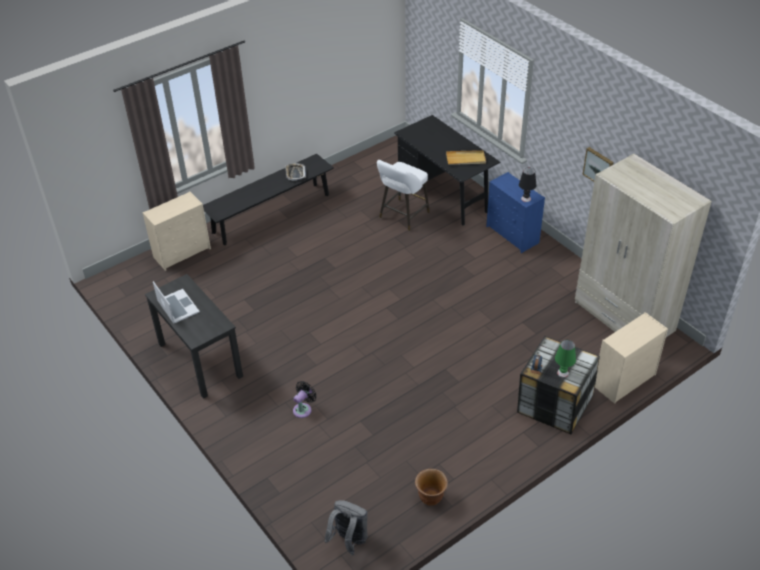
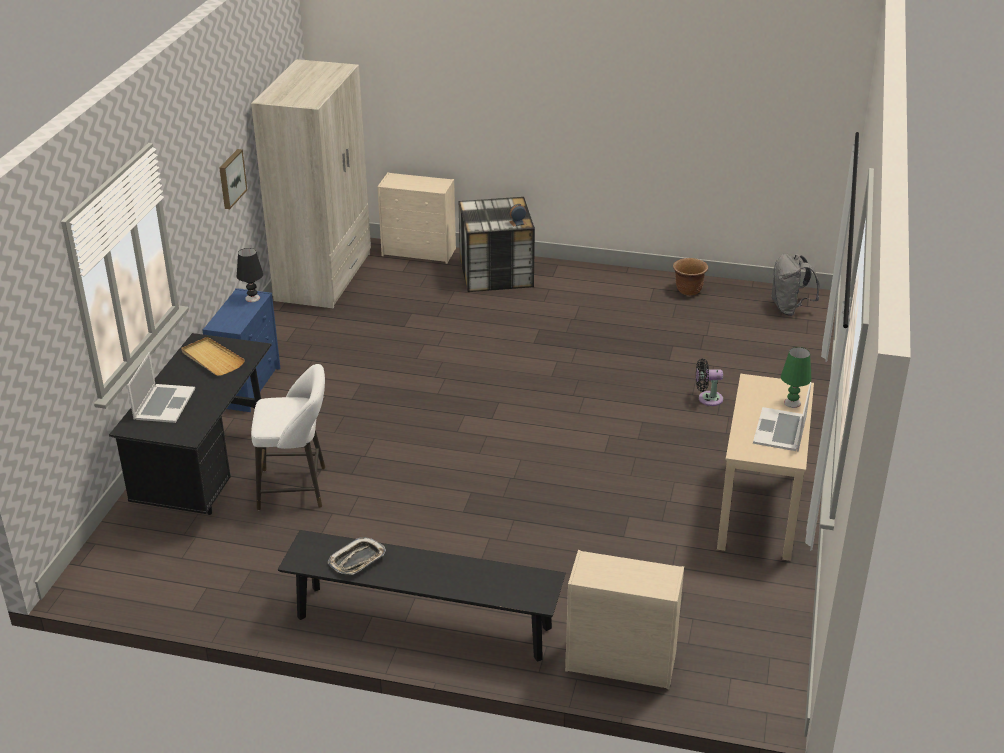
camera: 130 degrees left, 10 degrees down
(200, 360) = (759, 509): black desk -> beige desk
(440, 134) = (164, 404): none -> laptop
(563, 373) = (505, 209): green table lamp -> green table lamp (792, 403)

